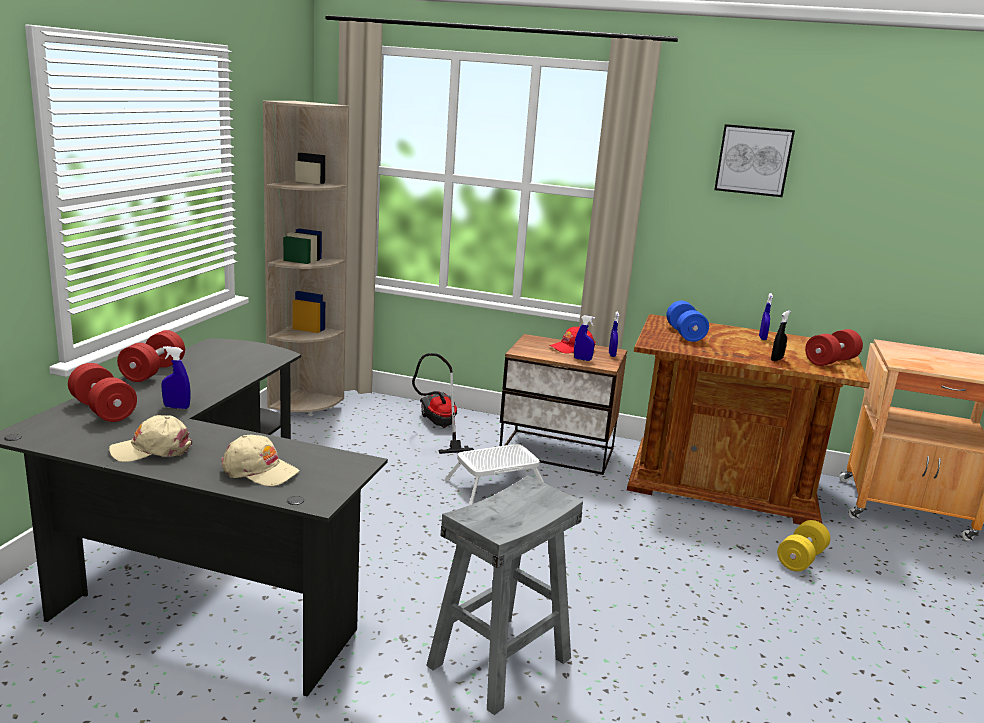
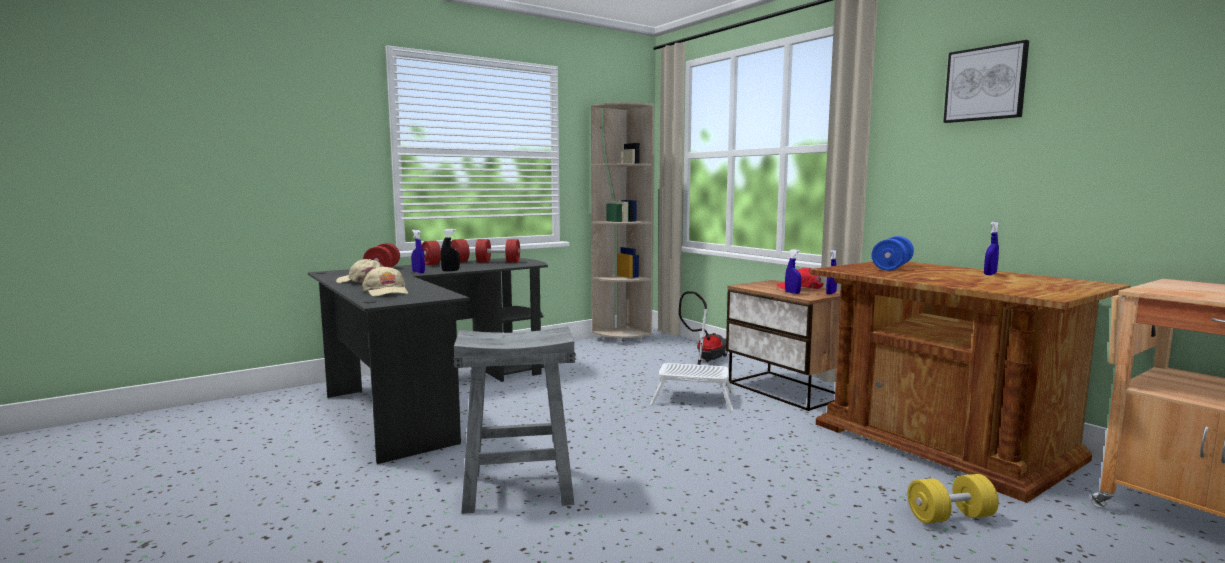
camera: 40 degrees right, 10 degrees down
(777, 359) = (965, 283): black spray bottle -> black spray bottle (450, 270)
(831, 361) = (1046, 289): red dumbbell -> red dumbbell (498, 262)

